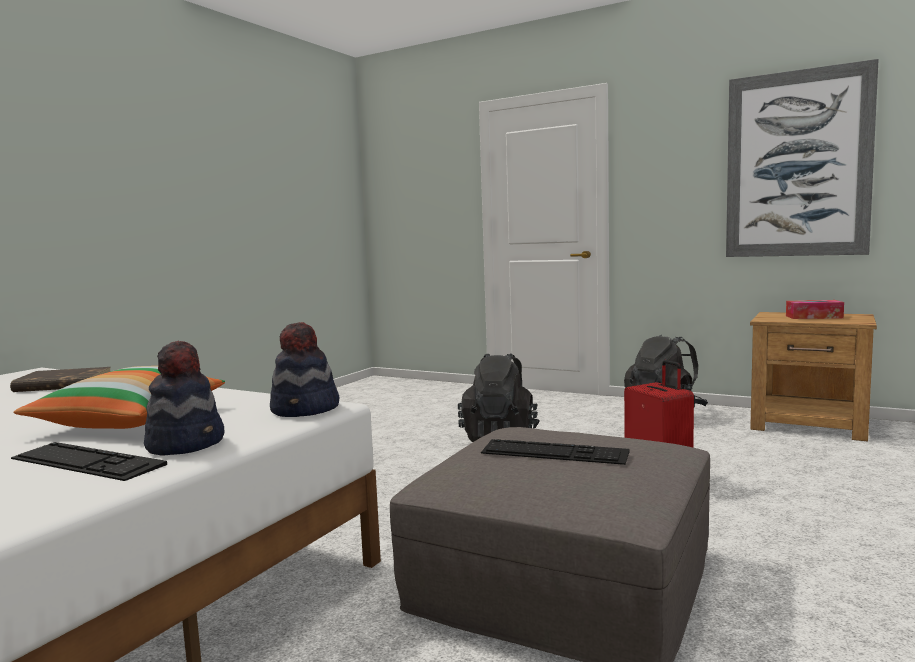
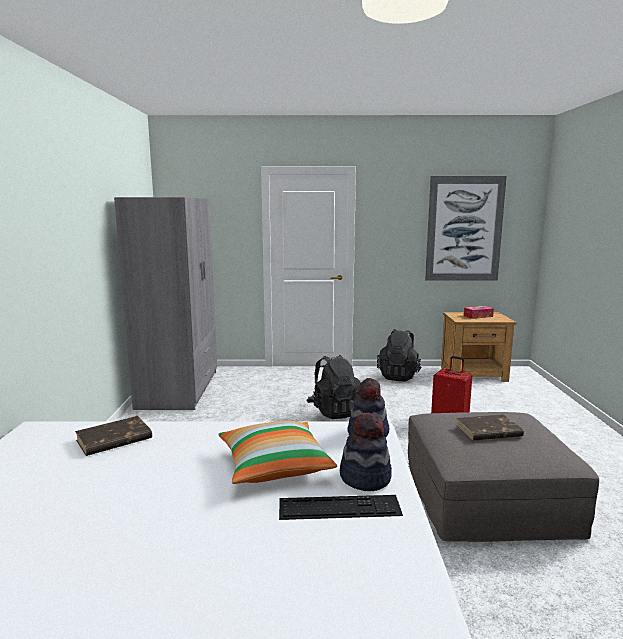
camera: 30 degrees left, 5 degrees up
(352, 397) = (180, 389): none -> grey wardrobe
(554, 452) = (488, 431): keyboard -> brown book

